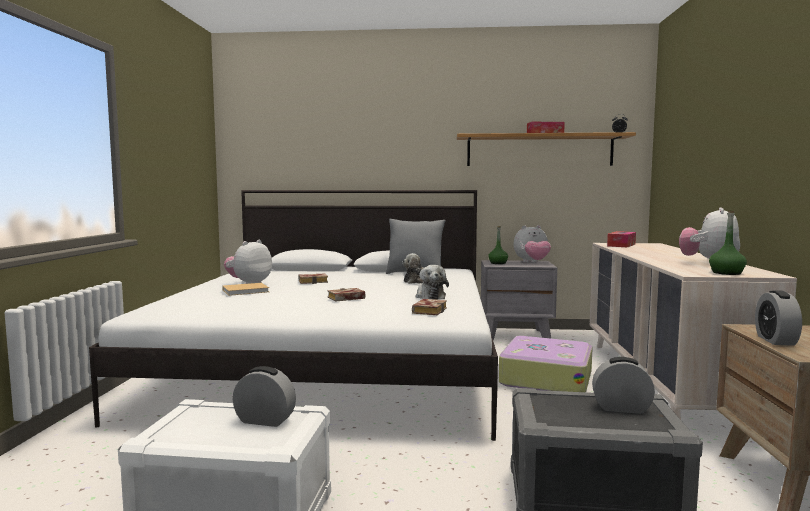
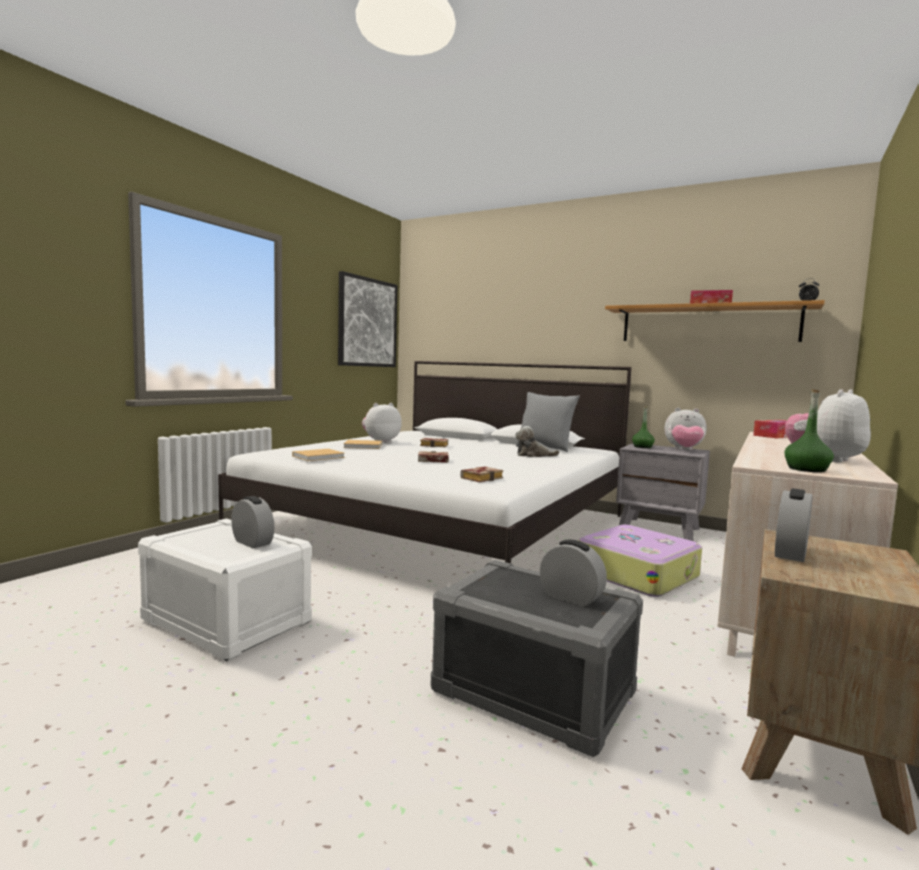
camera: 25 degrees right, 0 degrees up
(192, 149) = (367, 322): none -> picture
(229, 309) = (320, 456): none -> beige book
(430, 296) = (512, 467): plush toy -> none

